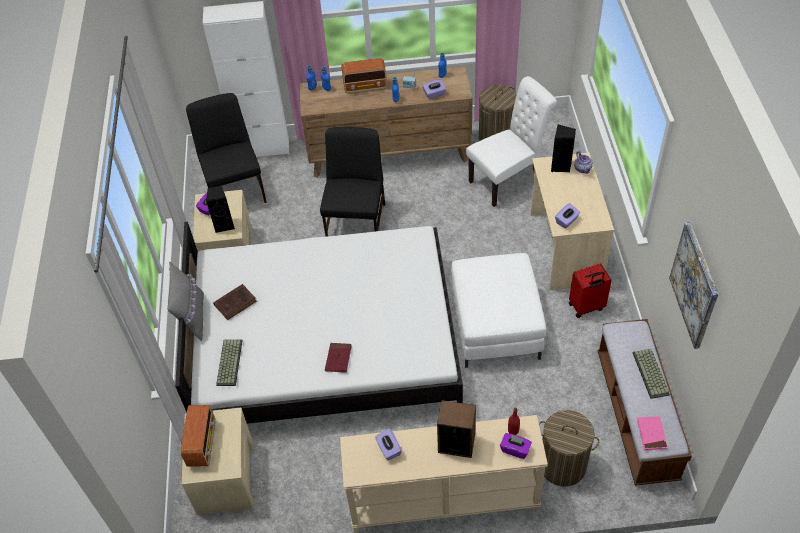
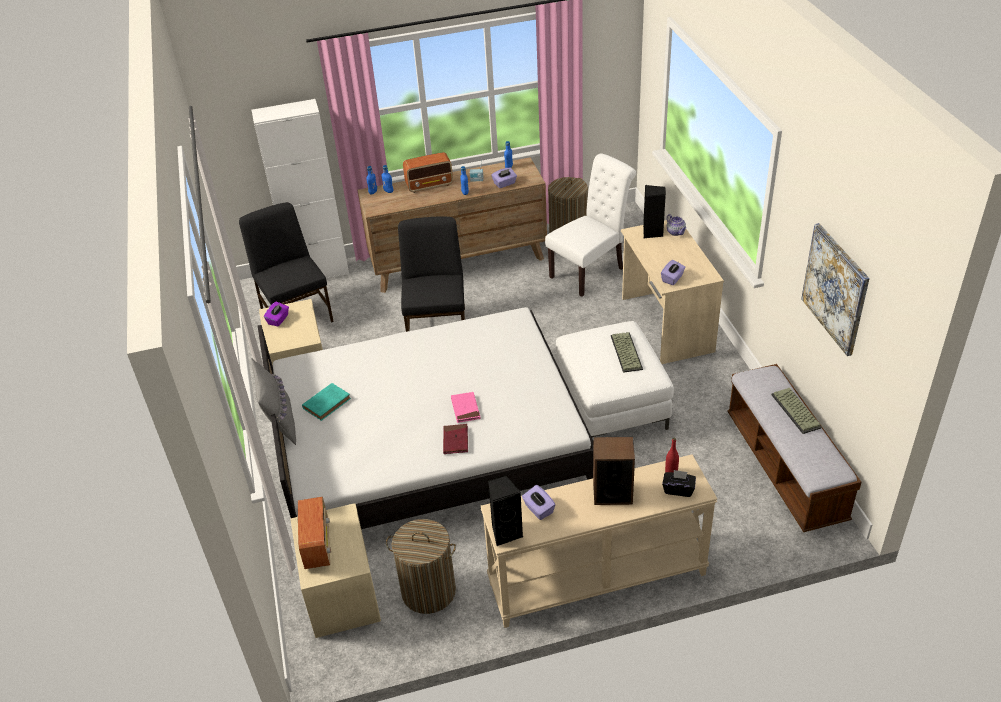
camera: 10 degrees left, 10 degrees down
(224, 224) = (298, 333): black speaker -> black speaker (505, 532)
(228, 362) = (331, 460): keyboard -> keyboard (625, 352)
(236, 302) = (327, 403): brown book -> turquoise book
(515, 449) = (678, 489): purple tissue box -> black tissue box
(562, 465) = (719, 526): laundry basket -> laundry basket (428, 591)
(586, 307) = (704, 375): red suitcase -> none
(651, 434) = (814, 466): pink book -> pink book (465, 408)

